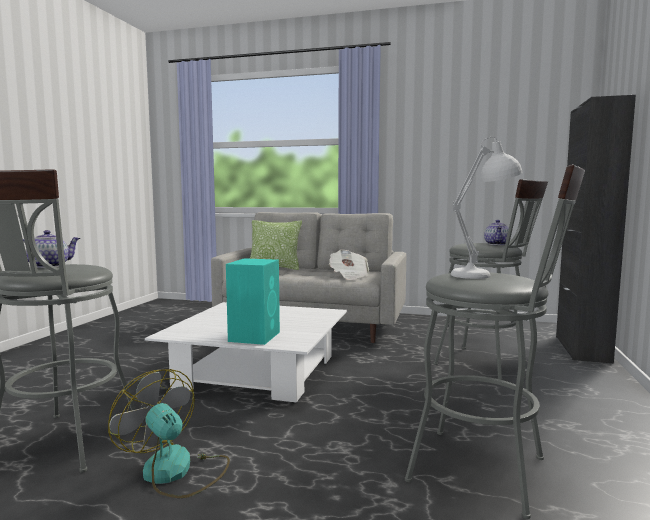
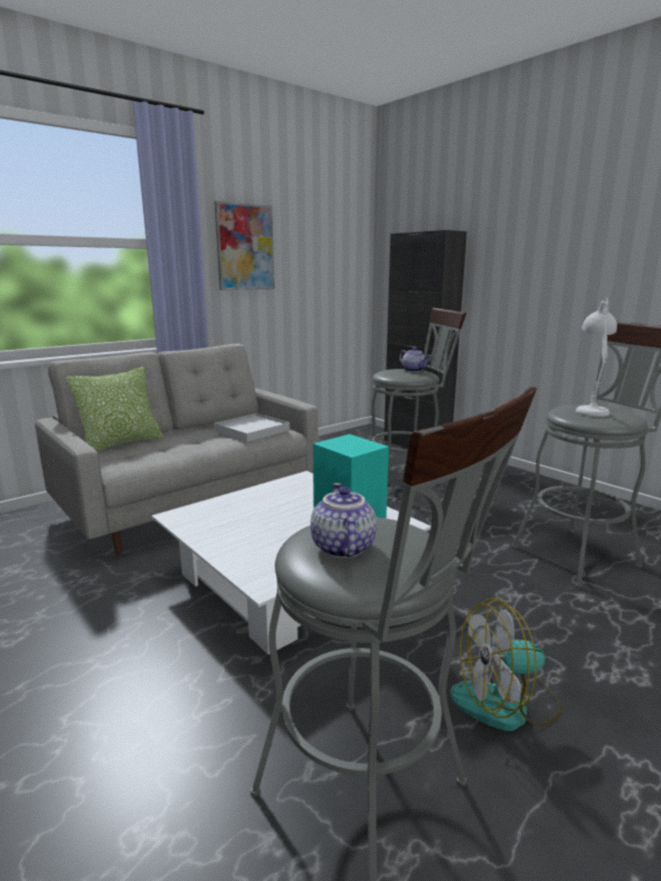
camera: 55 degrees left, 10 degrees up
(349, 276) = (252, 430): newspaper -> white tray
(428, 139) = (245, 247): none -> picture

